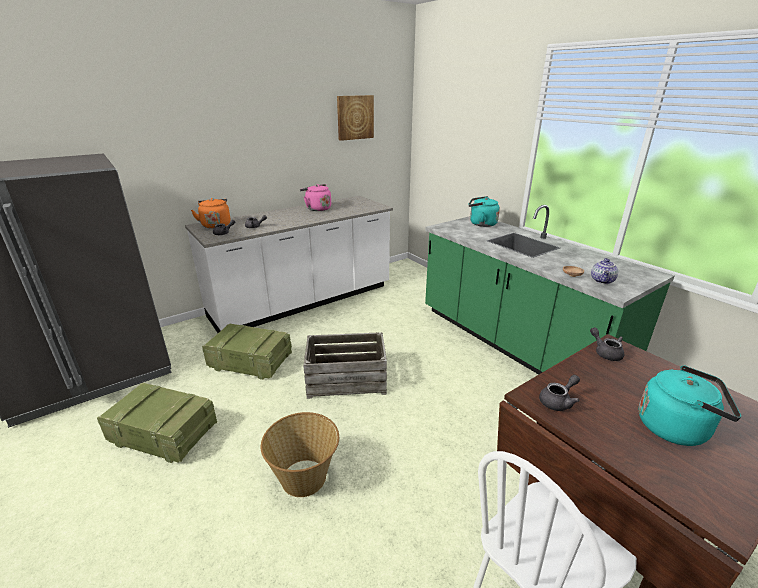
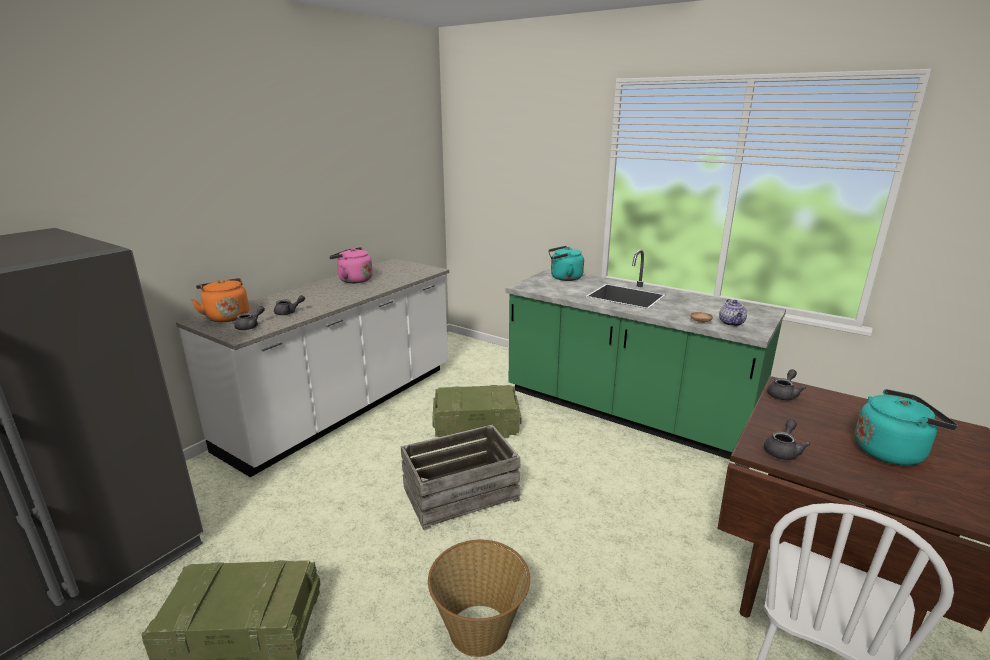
camera: 20 degrees left, 5 degrees down
(251, 362) = (318, 501): crate -> crate (477, 425)
(355, 117) = (382, 161): picture -> none
(605, 352) = (783, 394): grey teapot -> grey teapot turned 90 degrees clockwise

